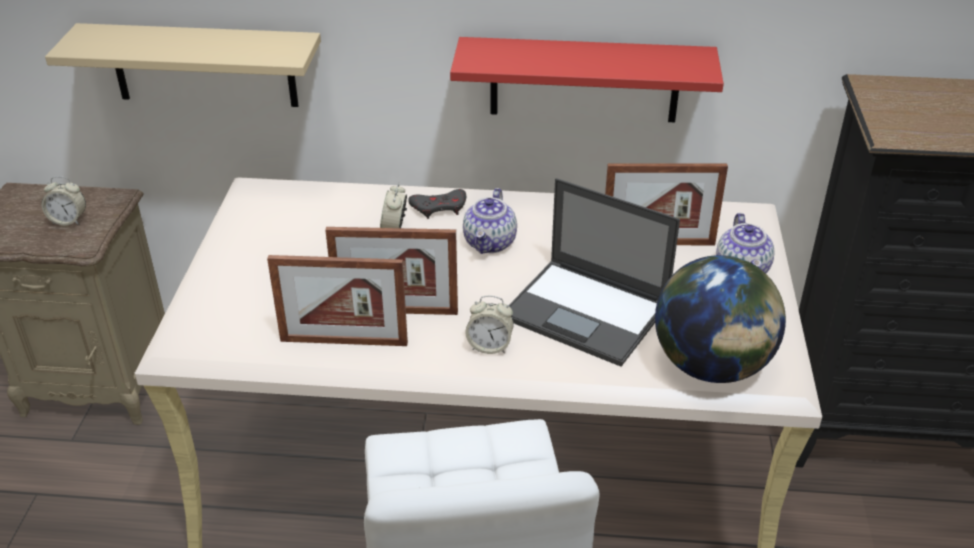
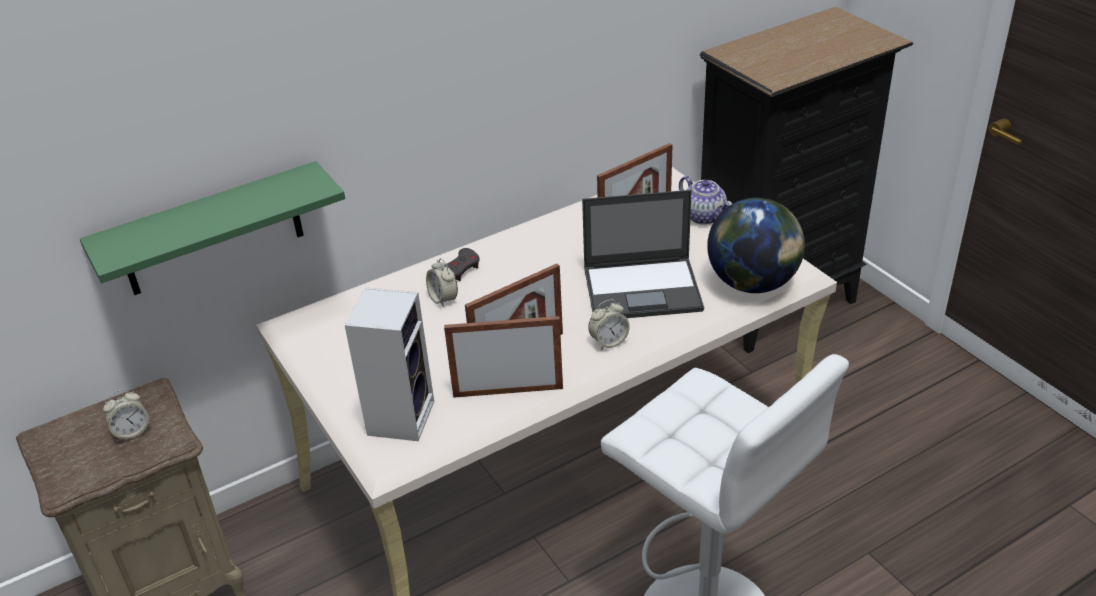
camera: 35 degrees left, 0 degrees up
(203, 65) = (212, 231): beige shelf -> green shelf
(234, 313) = (400, 416): none -> speaker
(344, 342) = (508, 391): picture frame -> picture frame turned 150 degrees counterclockwise
(490, 243) = (525, 276): teapot -> none
(584, 80) = (528, 122): red shelf -> none

